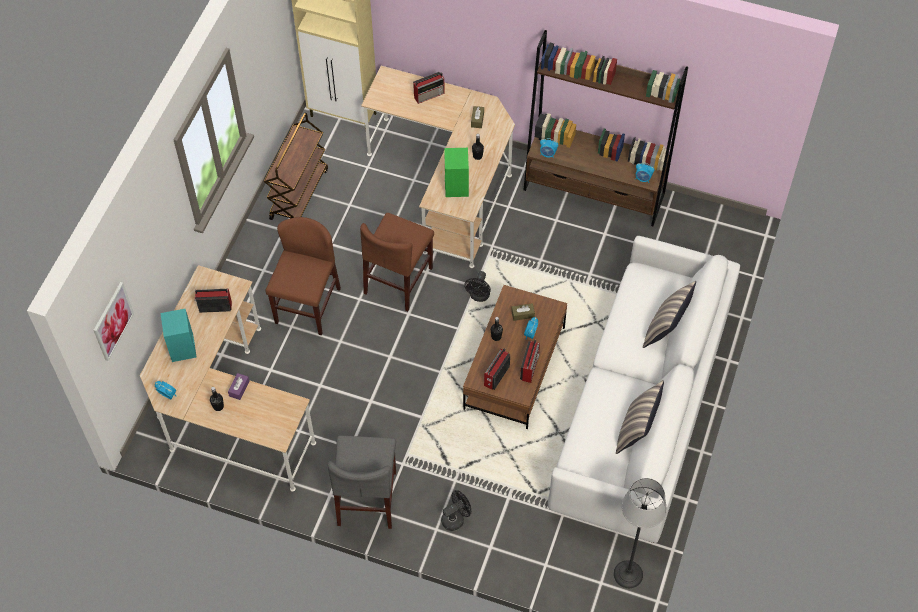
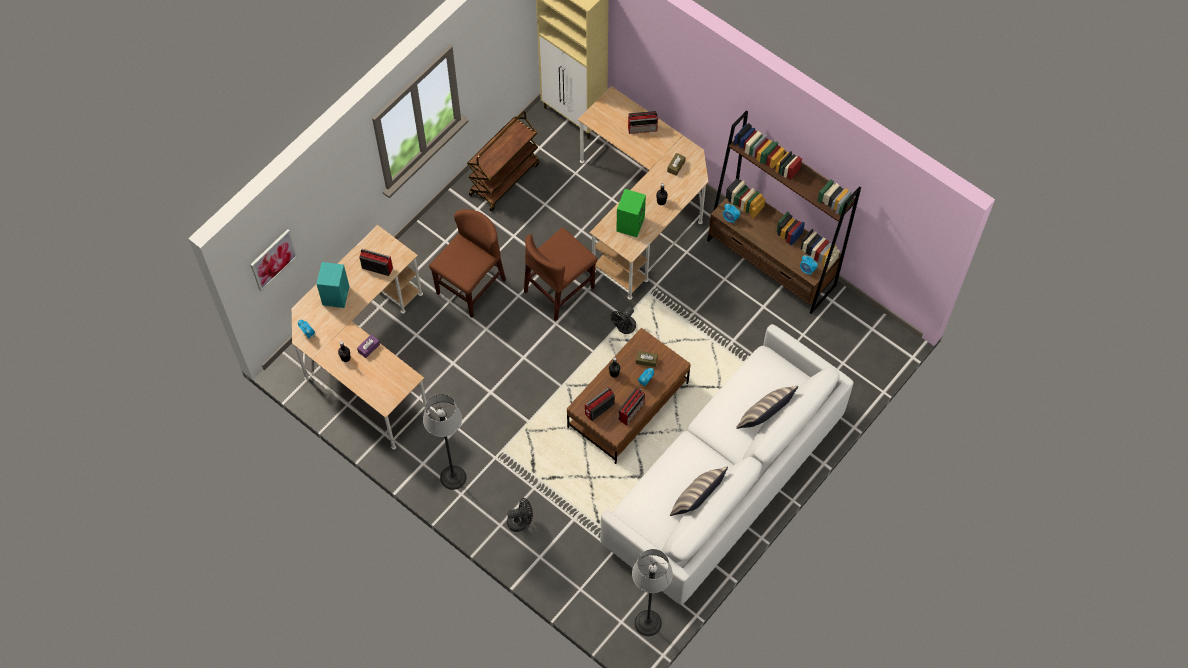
camera: 20 degrees right, 5 degrees up
(367, 498) = (453, 477): grey chair -> floor lamp

